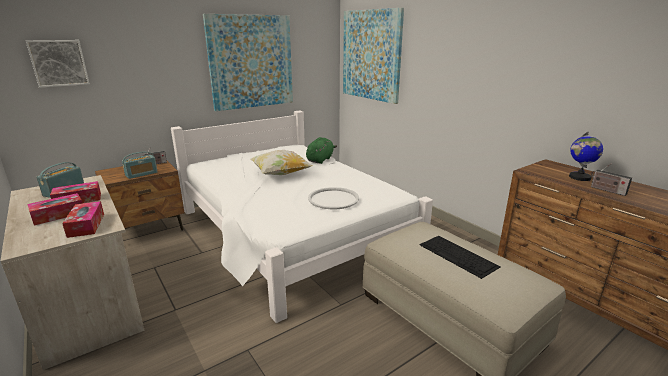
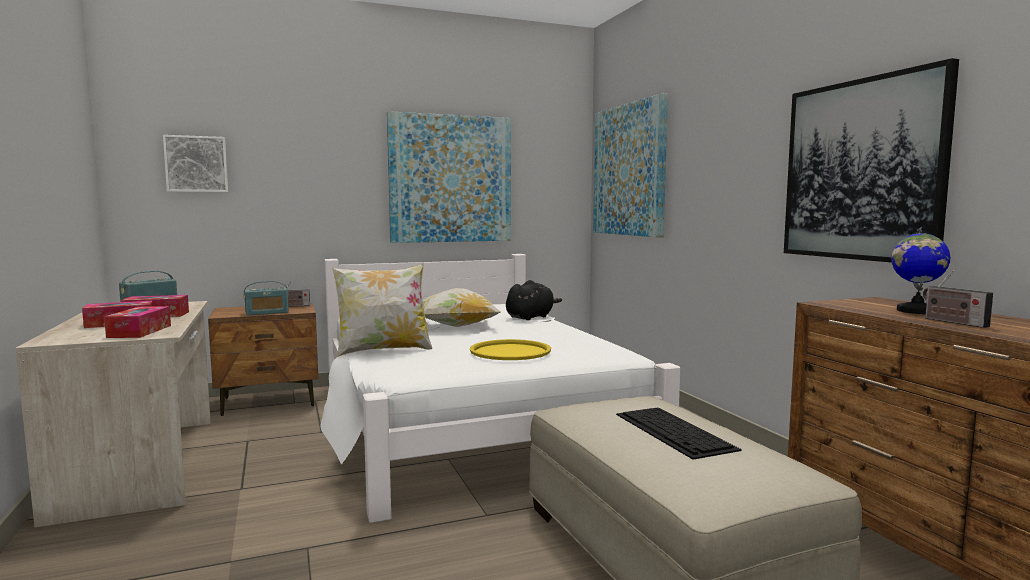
camera: 15 degrees right, 15 degrees down
(251, 206) = (383, 350): none -> pillow
(320, 160) = (531, 317): green plush toy -> black plush toy
(333, 199) = (510, 351): white tray -> yellow tray
(543, 84) = (861, 170): none -> picture

